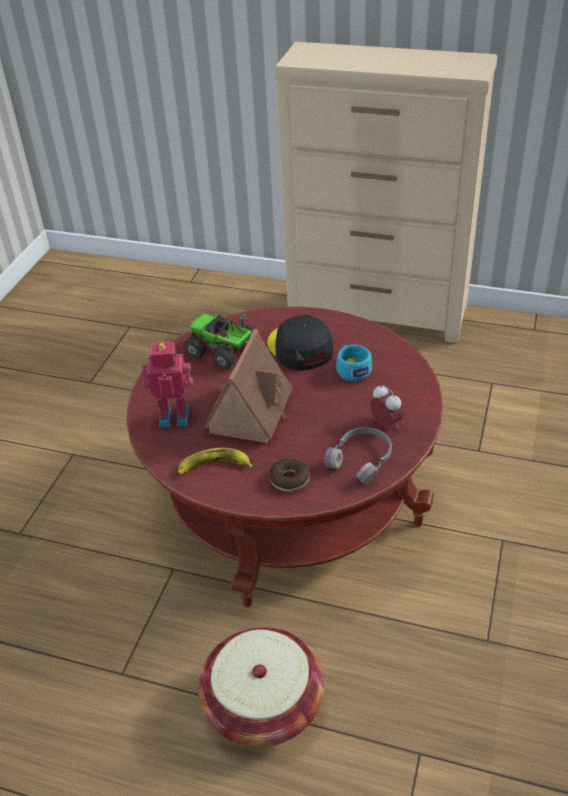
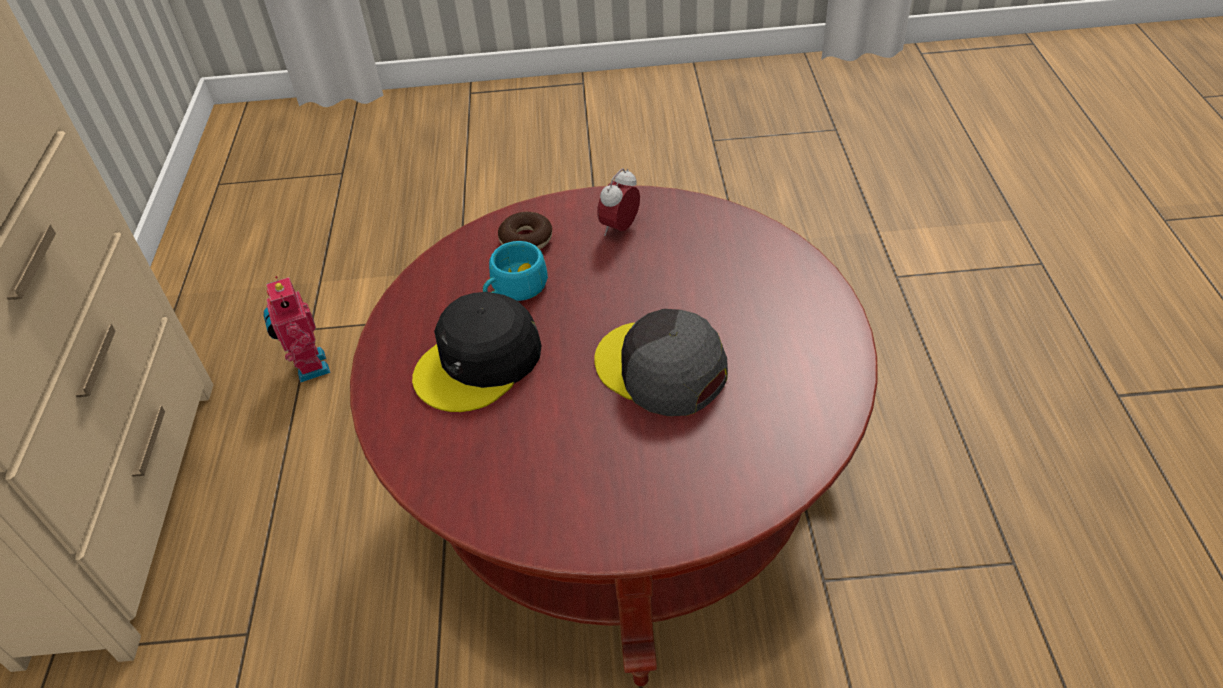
camera: 110 degrees left, 5 degrees up
(174, 416) = (724, 462): toy robot -> toy robot (309, 367)
(214, 466) = (801, 367): banana -> none
(222, 351) = (522, 464): toy truck -> none
(251, 410) = (660, 369): toy house -> grey cap
(263, 704) = (939, 404): basket -> none
(289, 479) = (774, 284): donut -> donut (526, 240)
(362, 459) = (698, 231): grey headphones -> none

